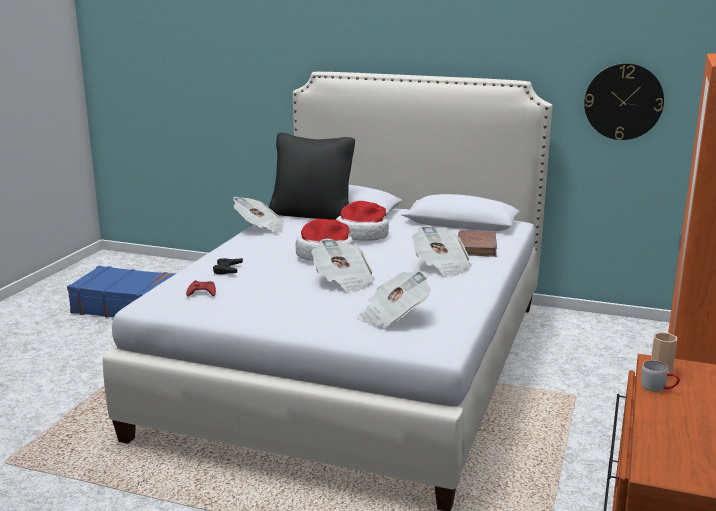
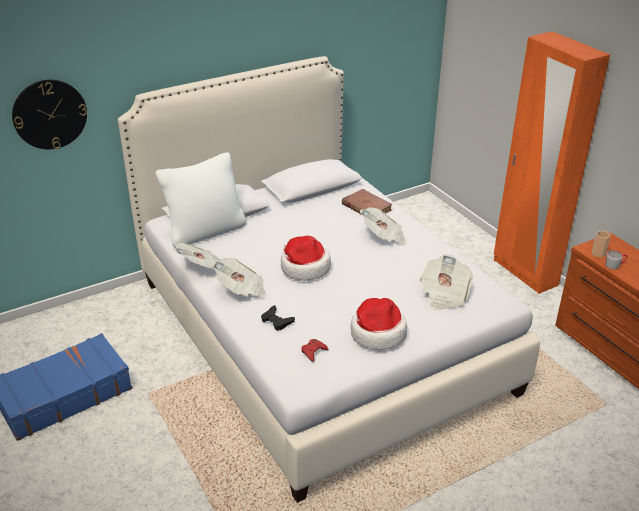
camera: 50 degrees left, 15 degrees up
(312, 214) = (205, 231): black pillow -> white pillow
(343, 281) = (362, 284): newspaper -> newspaper (241, 290)
(363, 235) = (283, 234): hat -> hat (377, 333)
(623, 101) = (381, 53): wall clock -> wall clock (49, 114)

